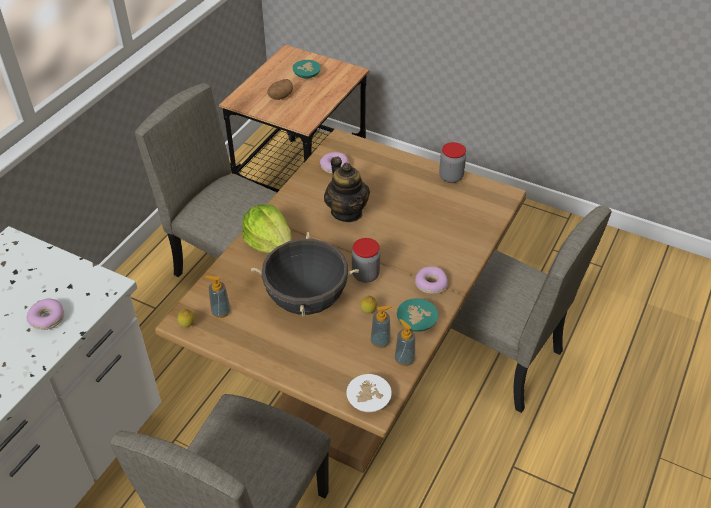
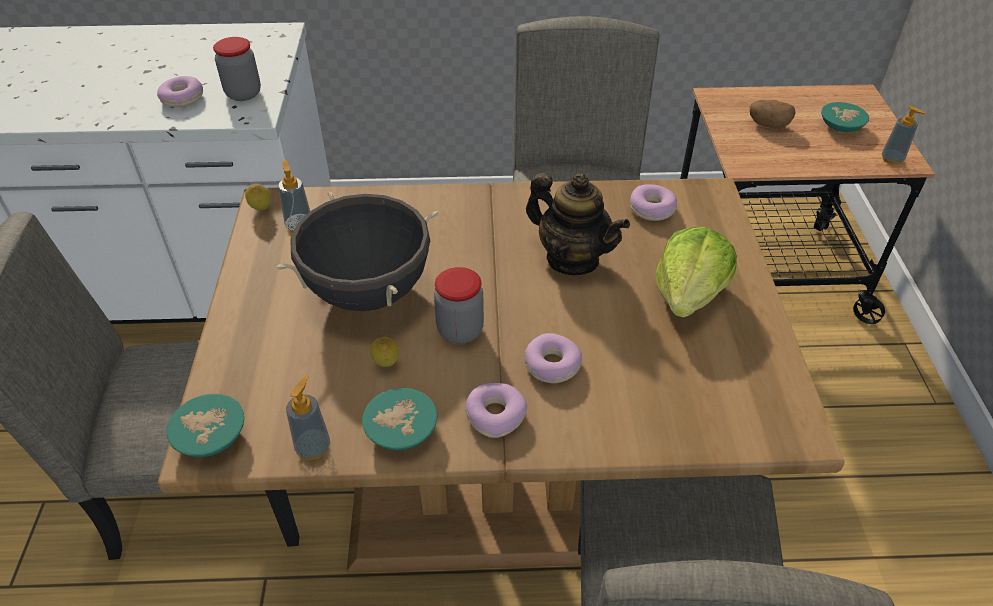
camera: 60 degrees right, 0 degrees up
(269, 243) = (450, 214): lettuce -> lettuce (689, 293)
(347, 212) = (572, 259): teapot -> teapot turned 90 degrees counterclockwise
(367, 401) = (208, 436): white bowl -> turquoise bowl
(380, 342) = (334, 403): soap dispenser -> soap dispenser (892, 159)
(414, 252) = (552, 365): none -> donut
(451, 177) = (766, 342): jar -> jar (243, 93)

